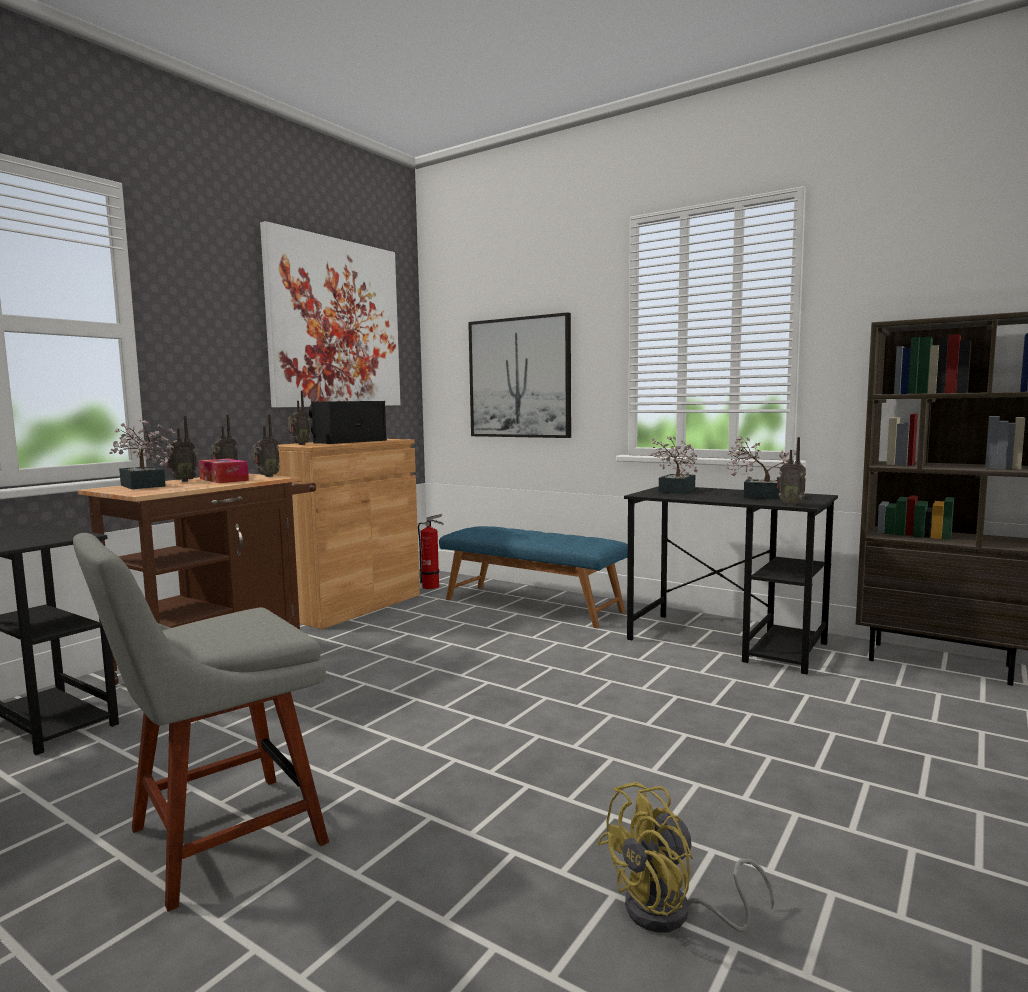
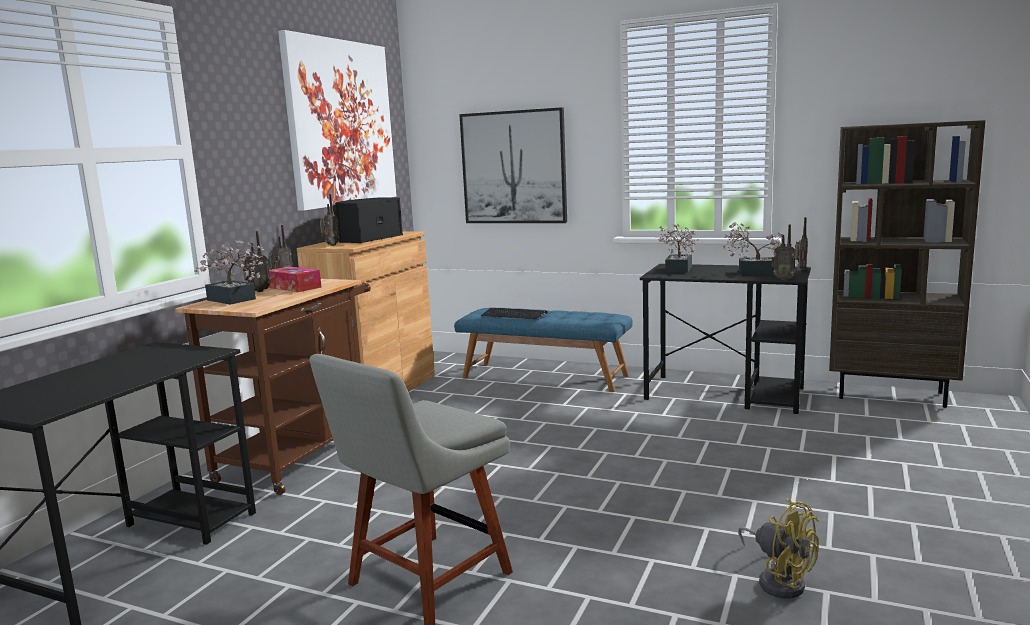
camera: 10 degrees left, 5 degrees up
(266, 476) = (327, 281): radio -> radio (800, 269)
(432, 587) = (441, 367): fire extinguisher -> none
(501, 534) = (513, 315): none -> keyboard
(672, 914) = (779, 580): yellow fan -> yellow fan turned 90 degrees counterclockwise

